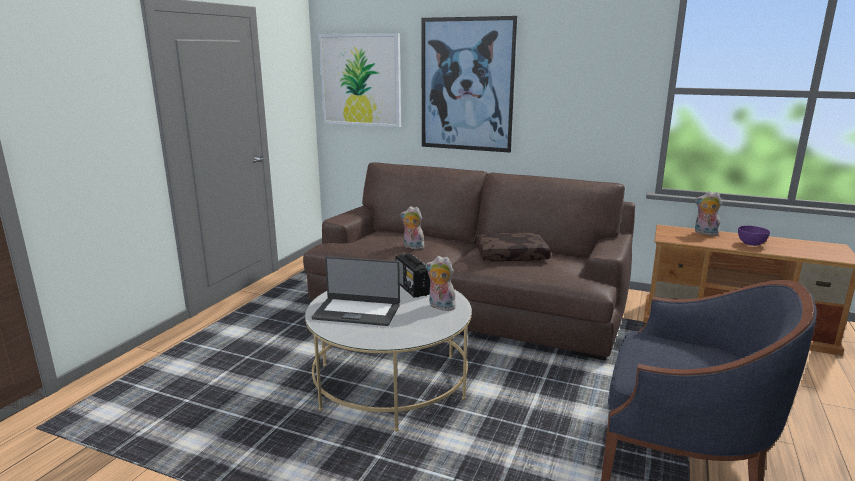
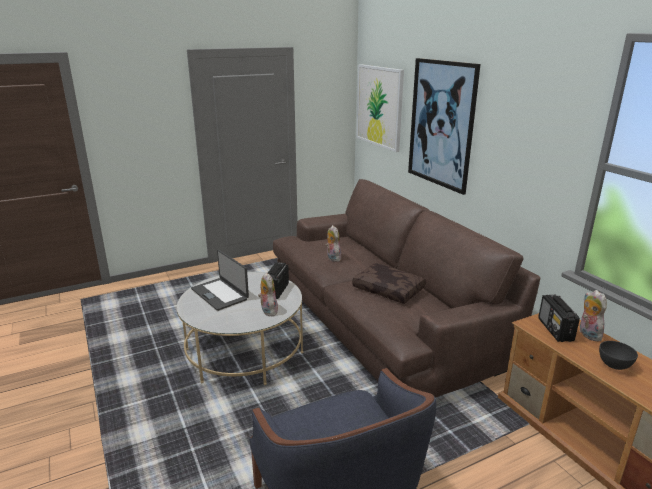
camera: 40 degrees right, 5 degrees up
(686, 237) = (555, 330): none -> radio
(751, 244) = (614, 365): purple bowl -> grey bowl

